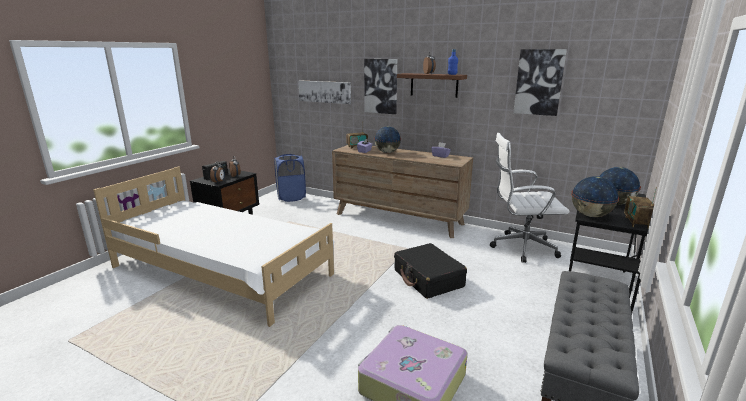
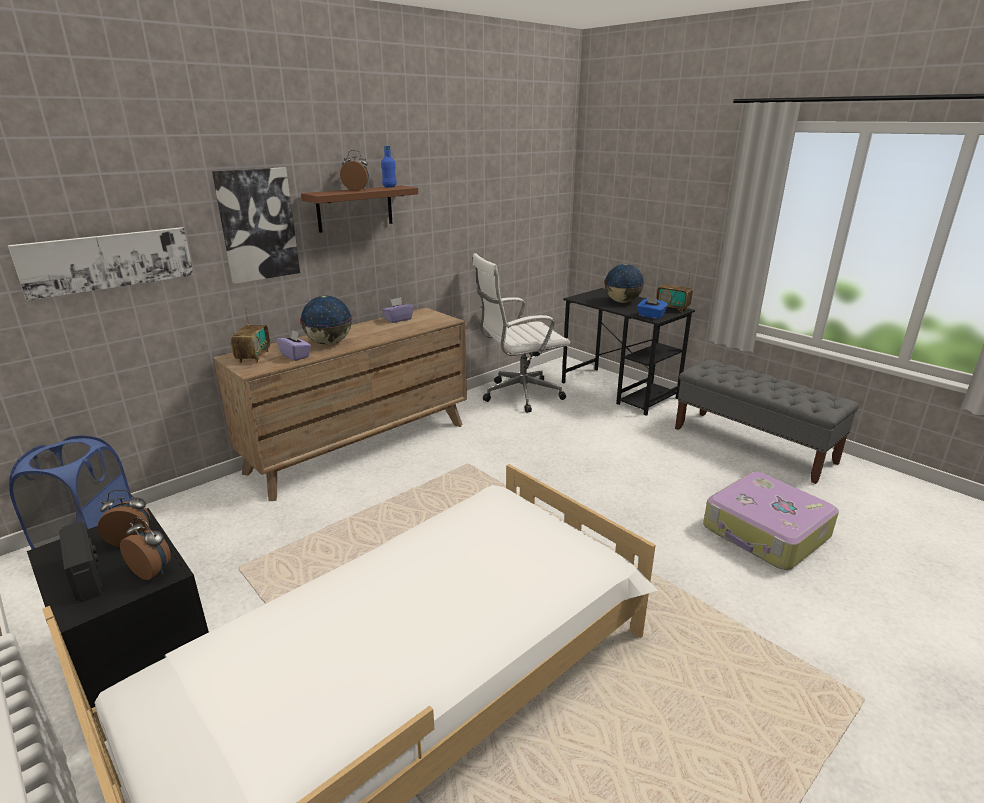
camera: 70 degrees left, 5 degrees up
(428, 279) = (560, 470): black suitcase -> none
(520, 247) = (518, 395): white office chair -> white office chair turned 45 degrees clockwise
(539, 82) = (481, 186): picture -> none
(591, 215) = (650, 316): globe -> blue tissue box

